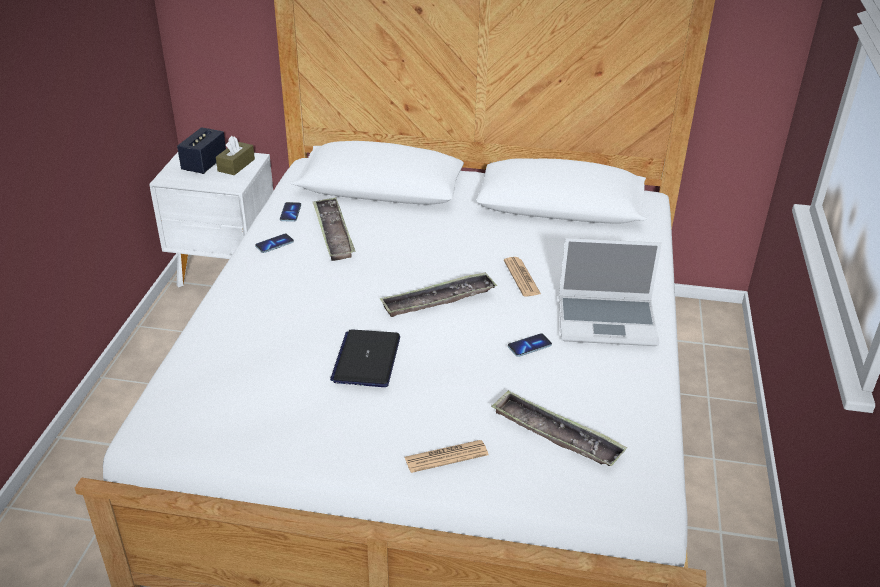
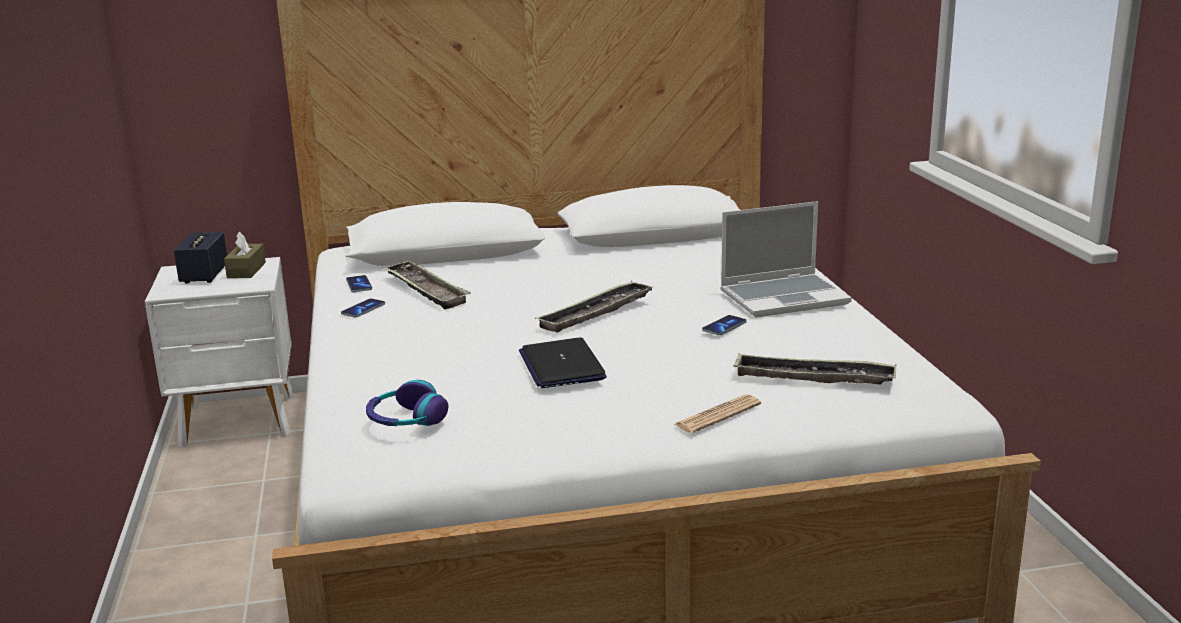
camera: 20 degrees left, 15 degrees down
(215, 390) = (406, 419): none -> headphones
(522, 277) = (667, 285): newspaper -> none

